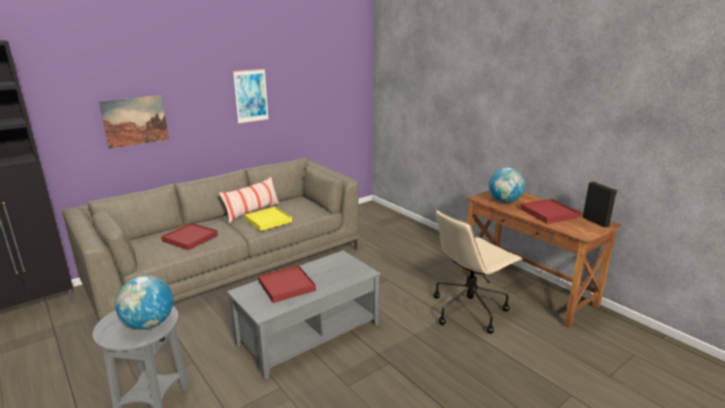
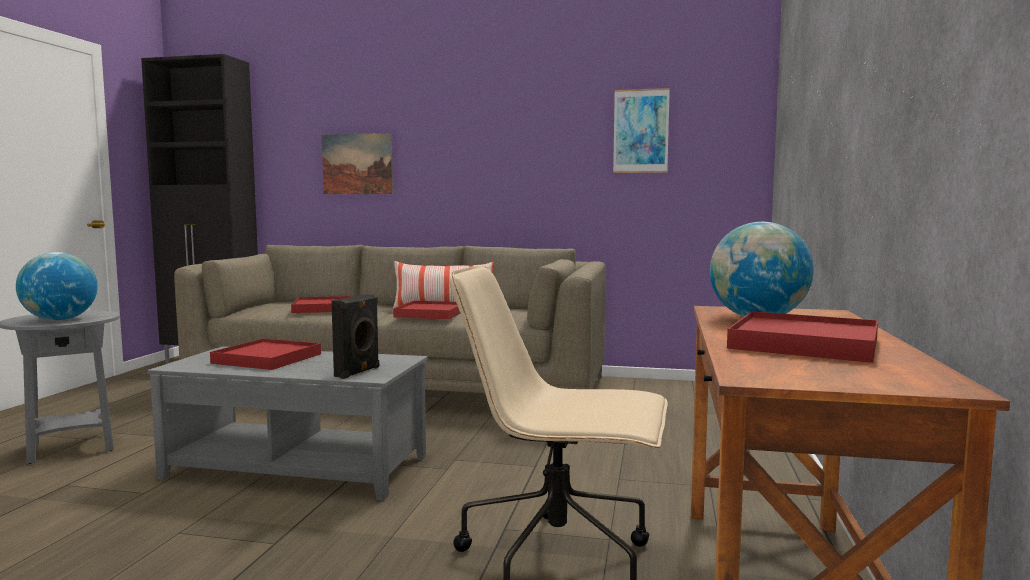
camera: 50 degrees right, 15 degrees down
(251, 96) = (516, 145): picture -> picture (641, 131)
(268, 220) = (431, 314): yellow tray -> red tray
(596, 221) = (911, 377): black speaker -> black speaker (358, 372)

